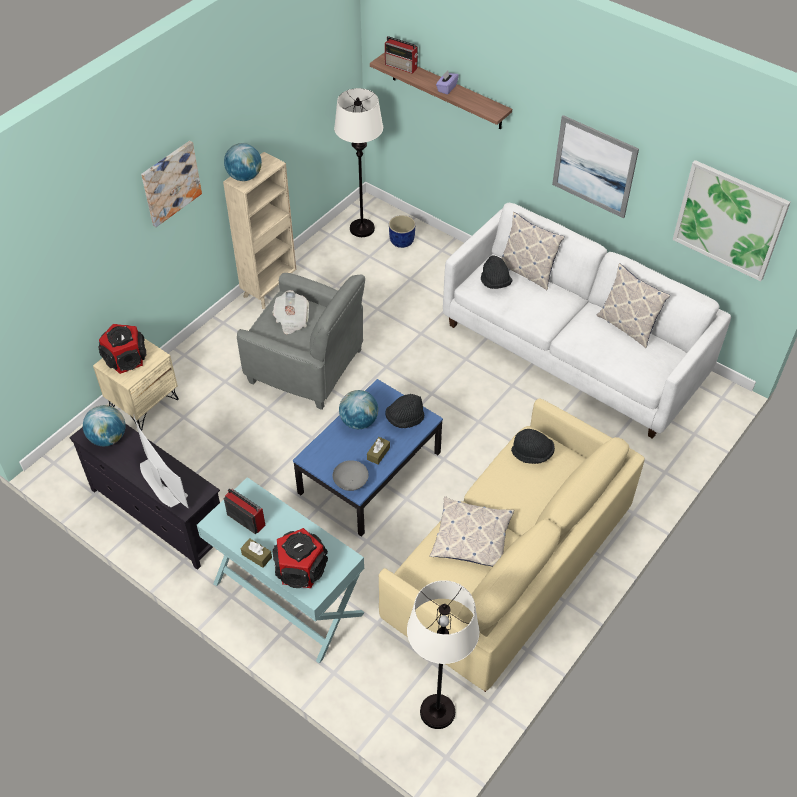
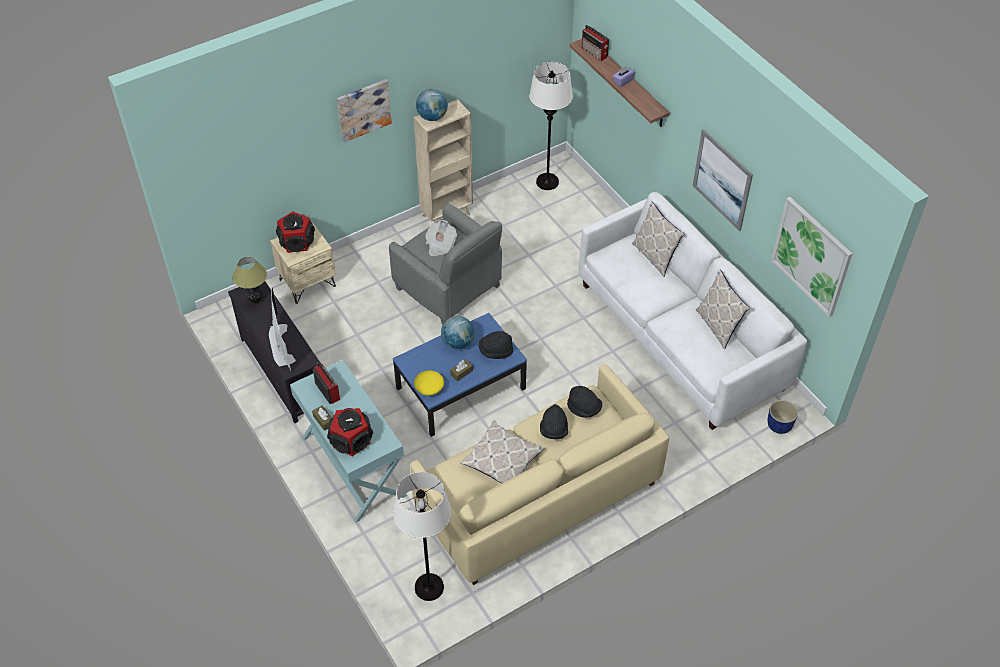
camera: 20 degrees right, 0 degrees up
(108, 438) = (255, 300): globe -> table lamp
(351, 483) = (429, 389): grey bowl -> yellow bowl
(402, 241) = (577, 202): blue planter -> blue planter (779, 425)
(495, 283) = (622, 258): black hat -> black hat (553, 430)

